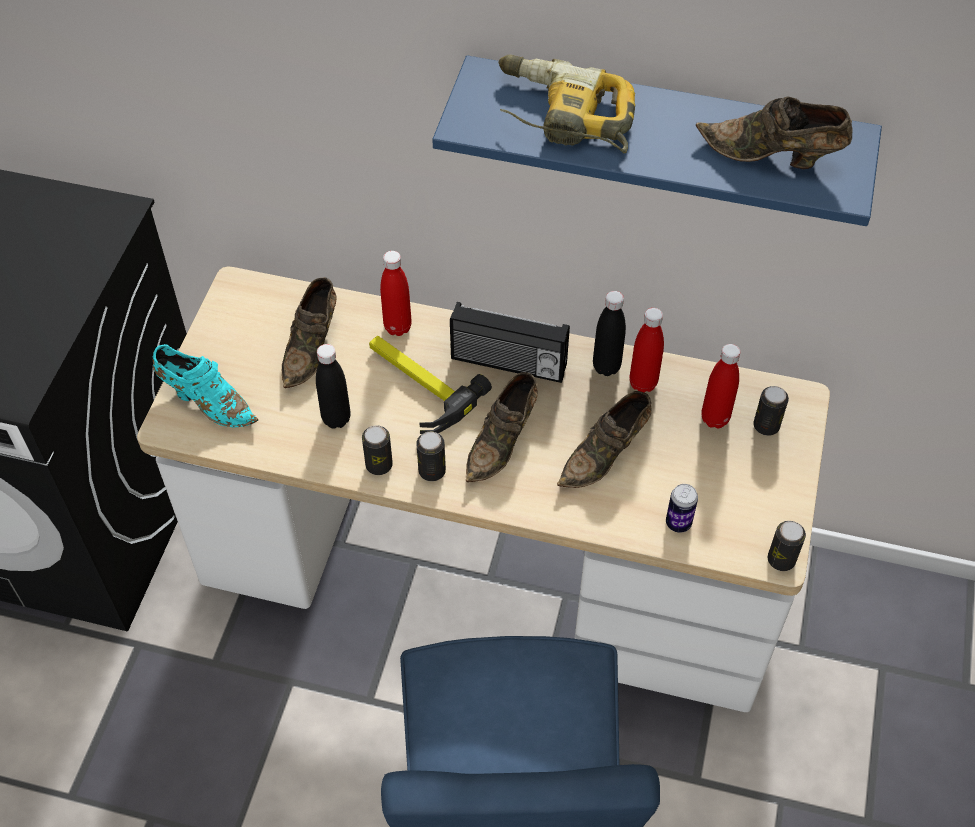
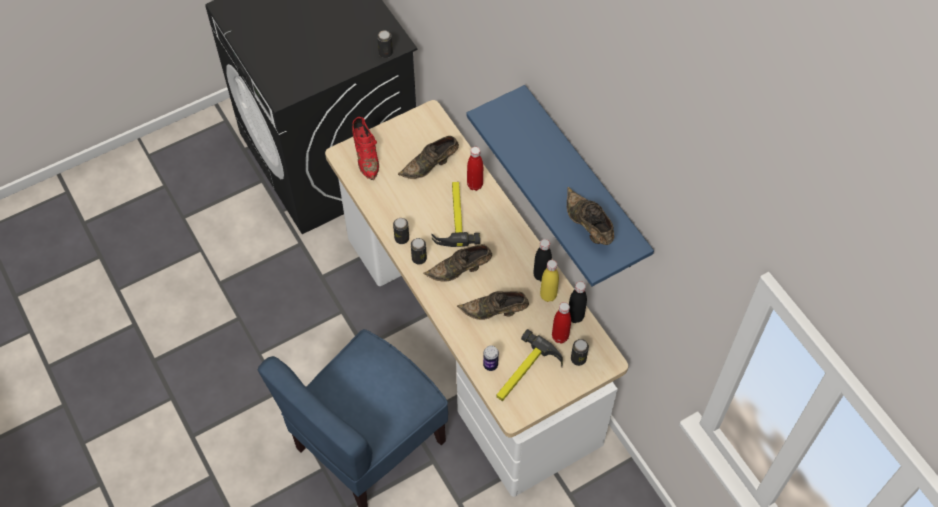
camera: 45 degrees right, 5 degrees up
(206, 401) = (366, 155): turquoise shoe -> red shoe
(336, 419) = (407, 205): black bottle -> black bottle (575, 316)
(508, 364) = (501, 239): radio -> none
(561, 117) = (526, 141): power drill -> none
(643, 383) = (548, 295): red bottle -> yellow bottle
(731, 496) = (525, 374): none -> hammer
(781, 560) = (513, 416): can -> can (385, 53)

